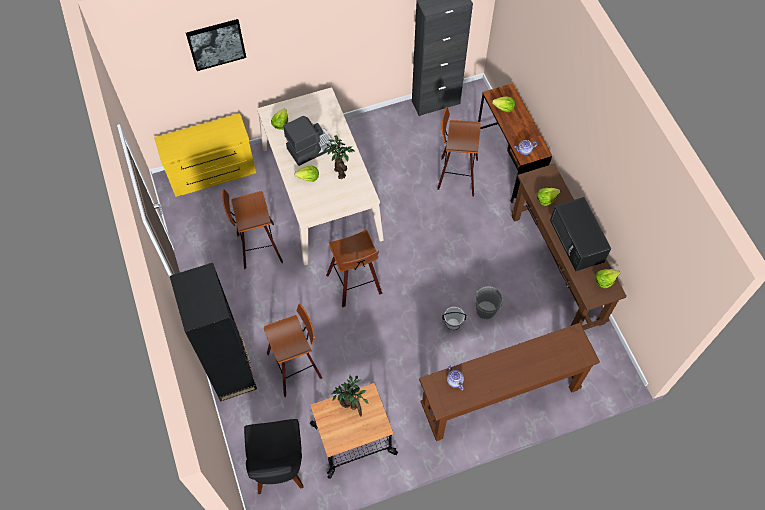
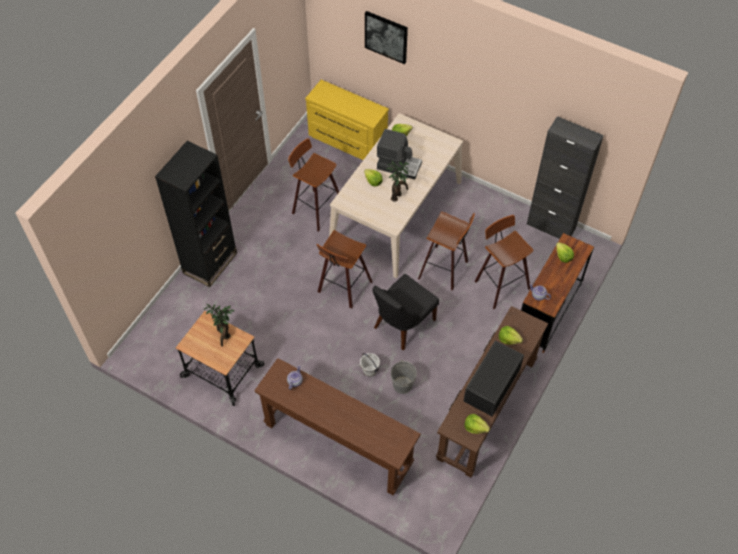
camera: 50 degrees right, 5 degrees down
(278, 466) = (164, 341): black chair -> black chair (402, 325)
(296, 366) = (247, 297): stool -> stool (445, 269)

